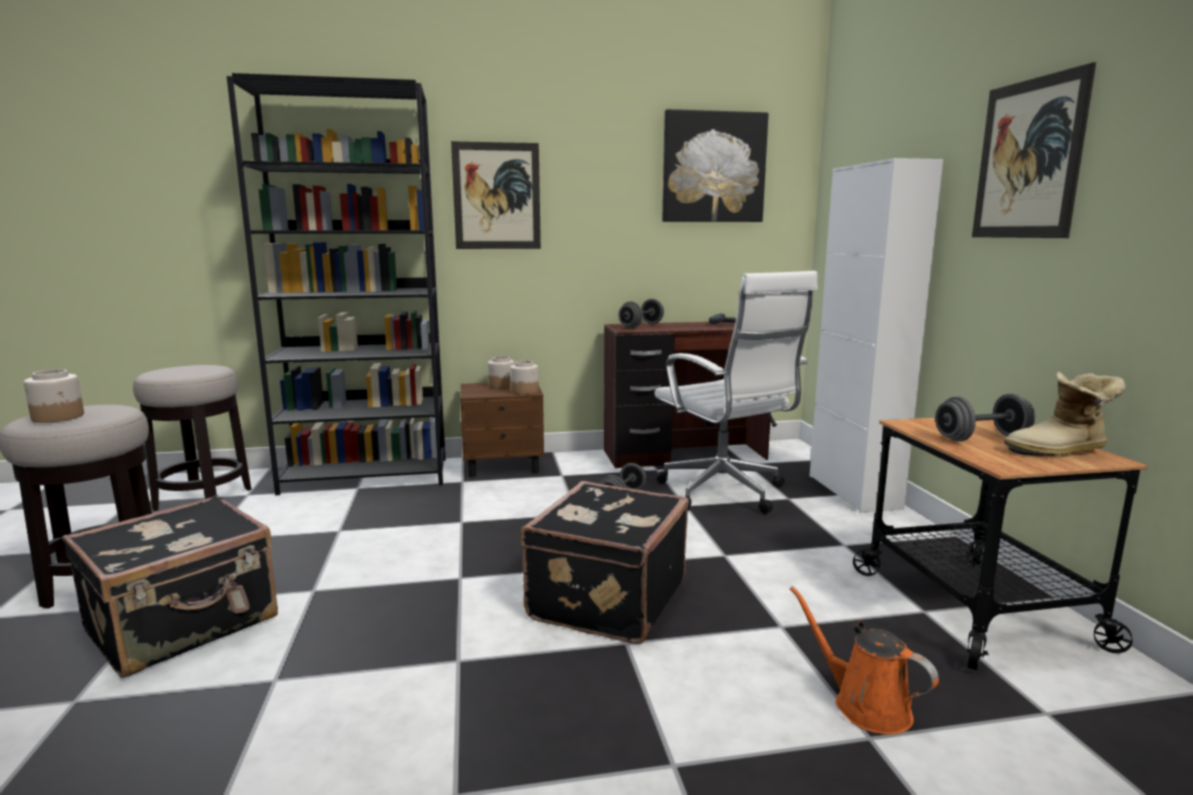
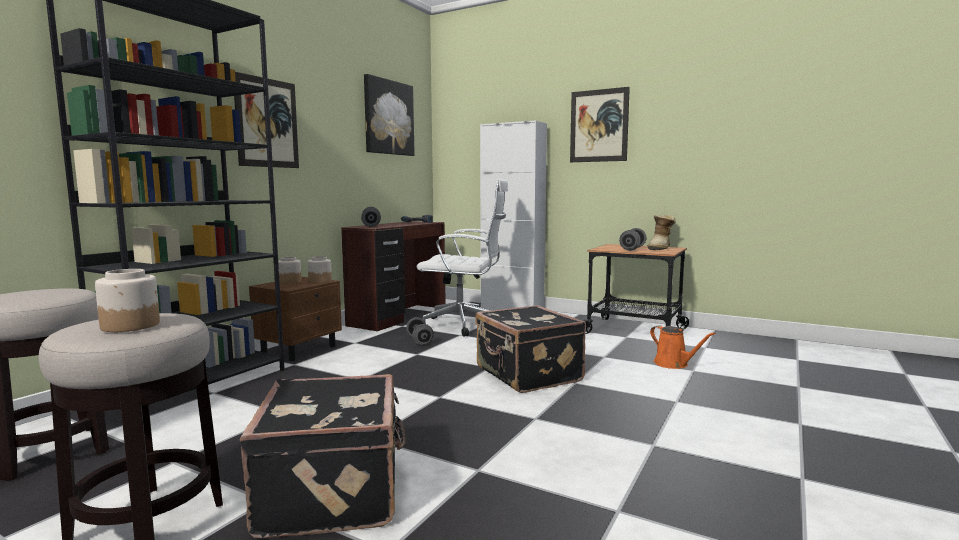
camera: 50 degrees left, 5 degrees down
(865, 705) = (673, 364): orange watering can -> orange watering can turned 120 degrees counterclockwise

